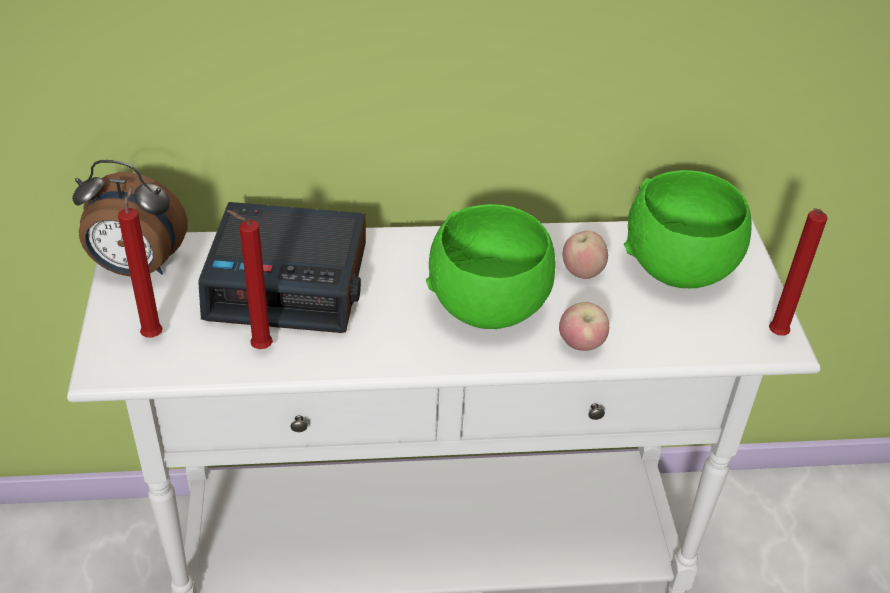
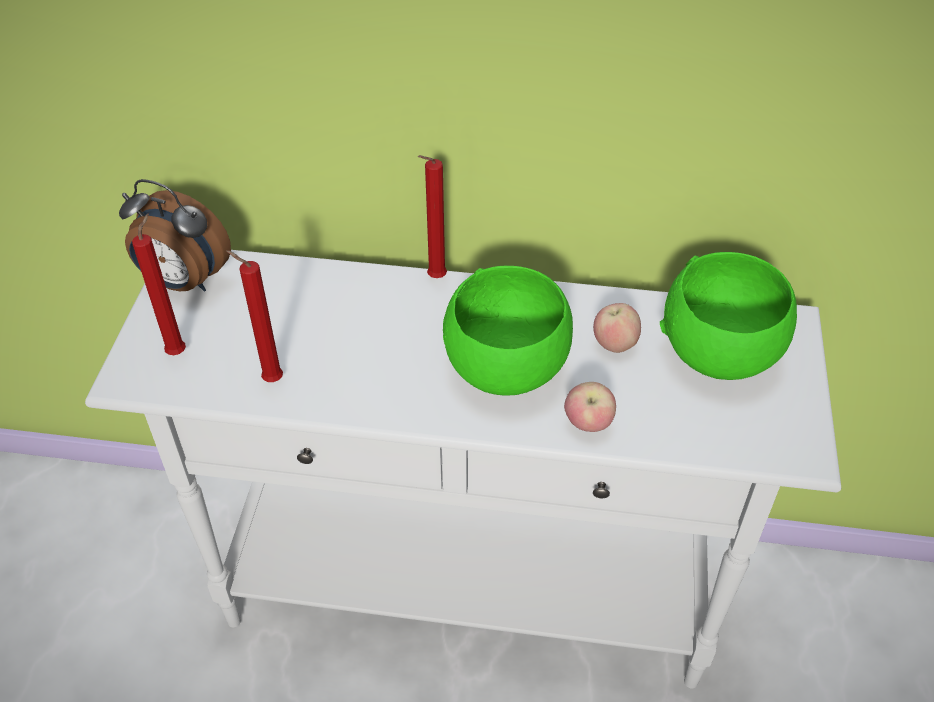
camera: 15 degrees right, 5 degrees up
(289, 281) = (320, 314): alarm clock -> none
(775, 336) = (800, 445): red candle -> red candle (434, 278)

